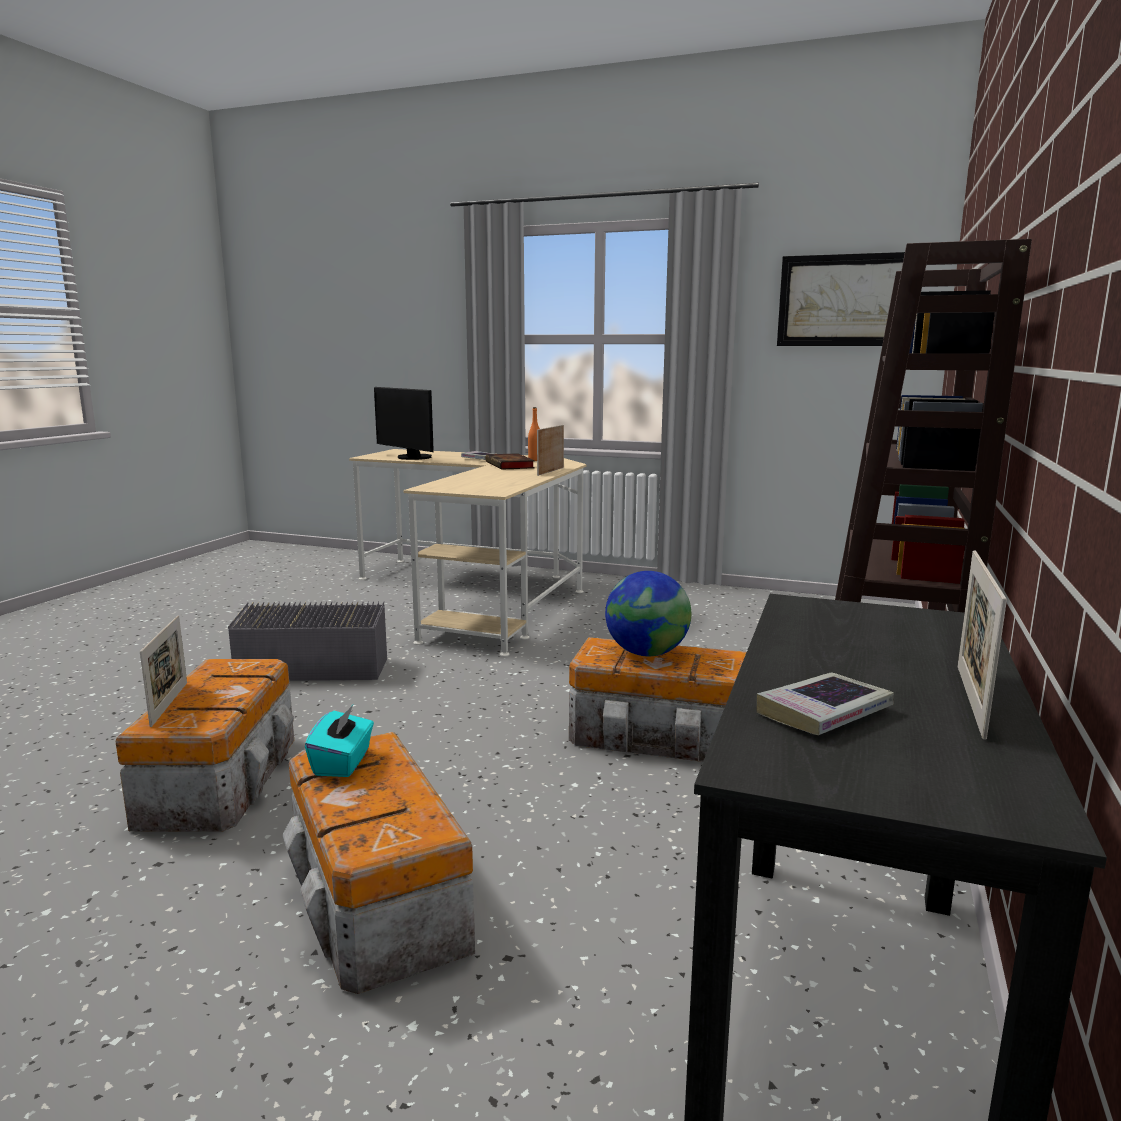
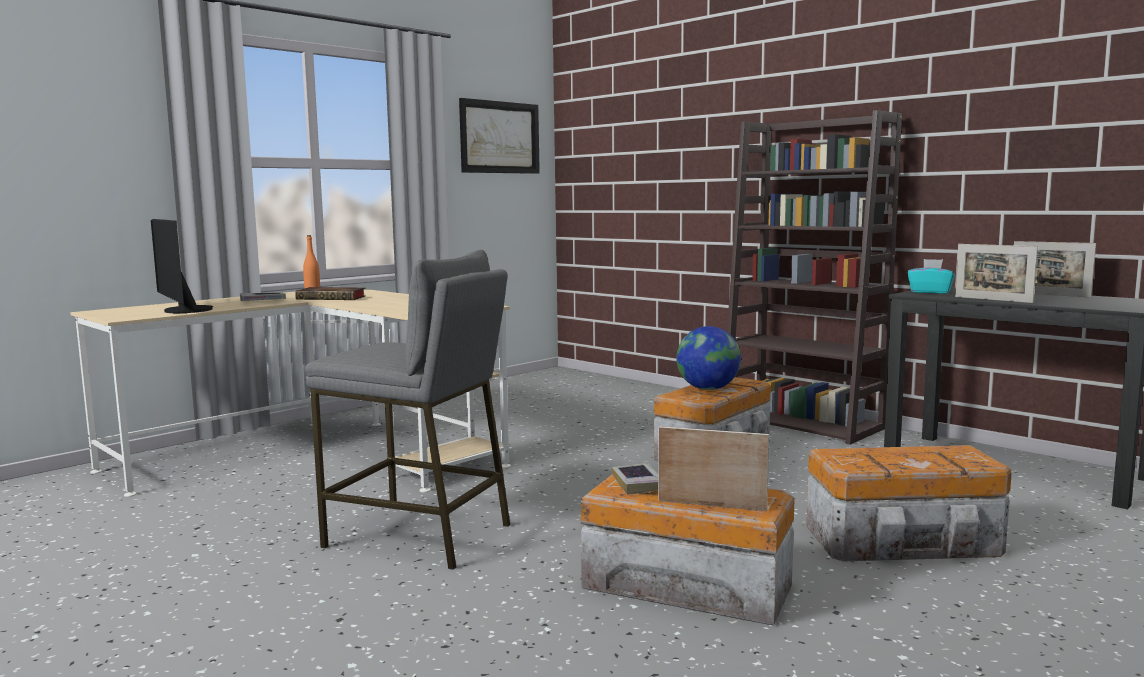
camera: 65 degrees left, 5 degrees down
(314, 663) = (419, 535): grey storage box -> grey stool
(343, 763) = (865, 461): turquoise tissue box -> turquoise tissue box (930, 292)
(411, 458) = (183, 310): monitor -> monitor turned 75 degrees clockwise
(550, 471) = (397, 295): picture frame -> picture frame (992, 299)
(824, 713) = (1070, 302): book -> book (638, 483)

